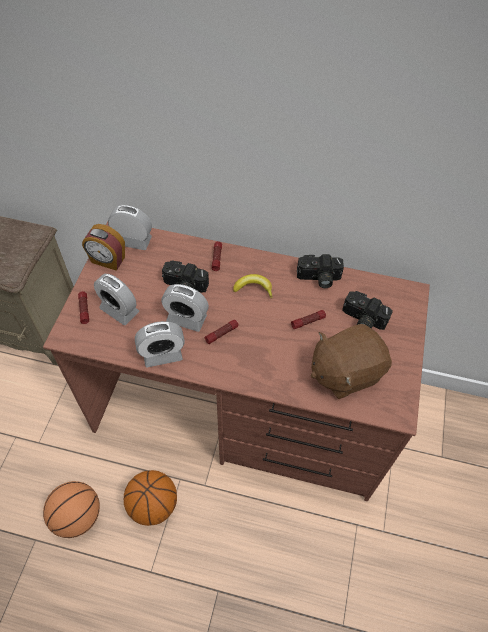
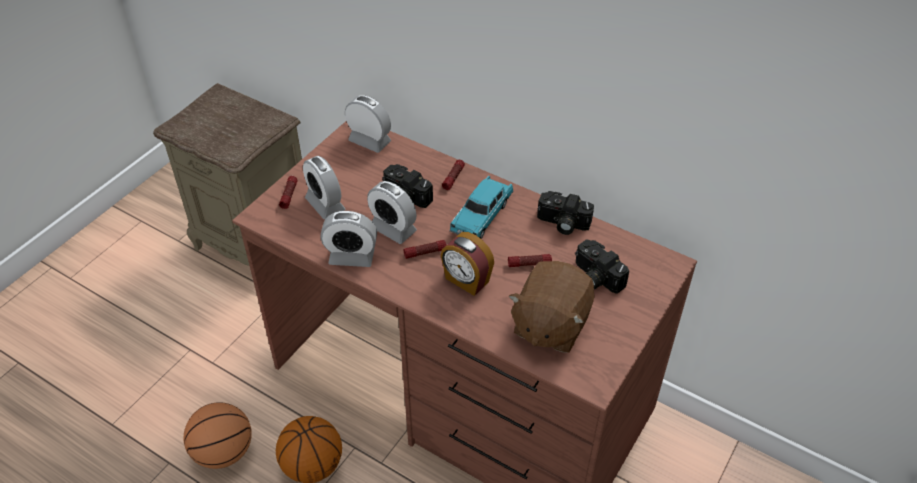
camera: 20 degrees right, 10 degrees down
(107, 260) = (334, 154): alarm clock -> alarm clock (466, 280)
(253, 288) = (482, 216): banana -> turquoise toy car
(345, 372) = (549, 325): brown plush toy -> brown plush toy turned 60 degrees counterclockwise

